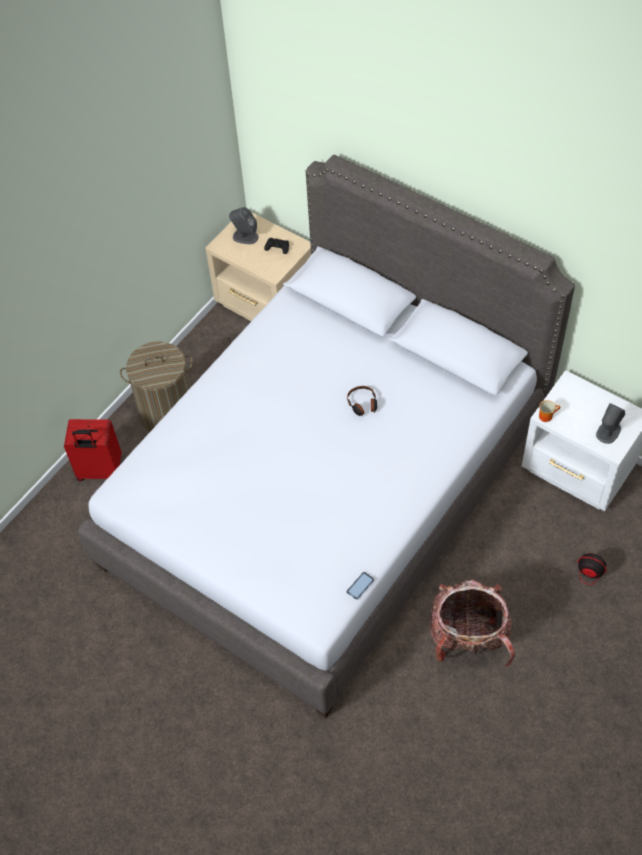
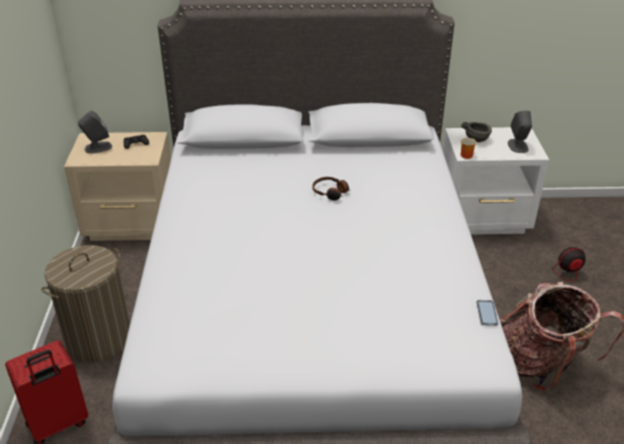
camera: 40 degrees left, 20 degrees down
(579, 401) = (476, 139): none -> grey bowl

